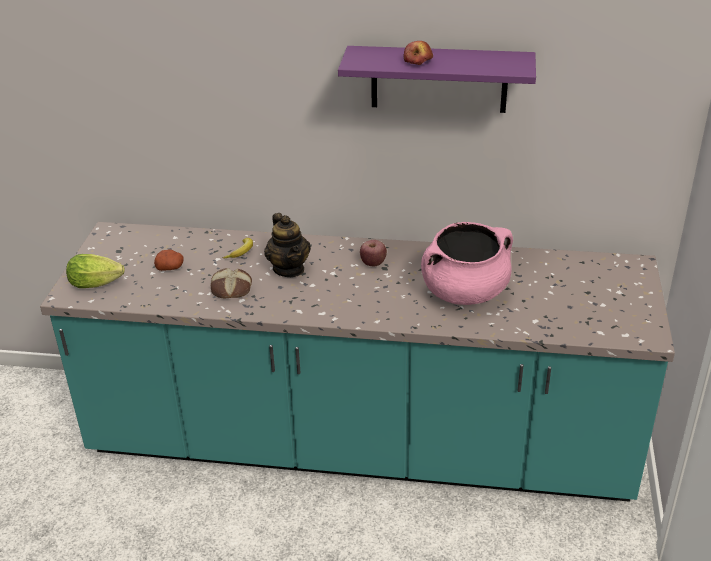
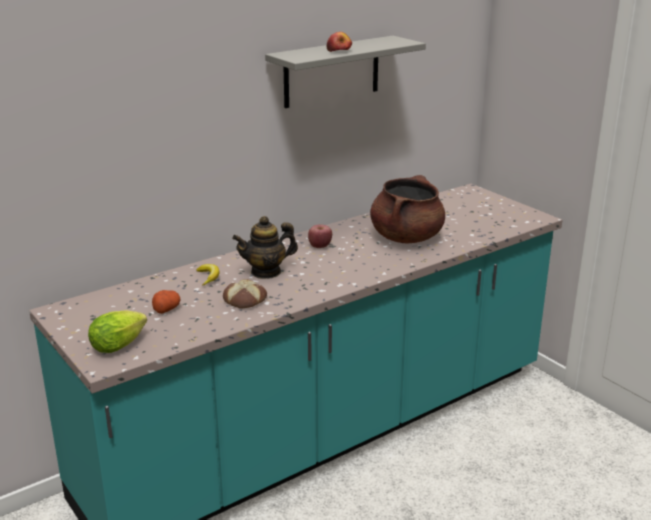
camera: 45 degrees left, 10 degrees down
(289, 269) = (266, 272): teapot -> teapot turned 135 degrees clockwise
(439, 79) = (332, 72): purple shelf -> grey shelf
(464, 292) = (406, 237): pink cooking pot -> brown cooking pot

